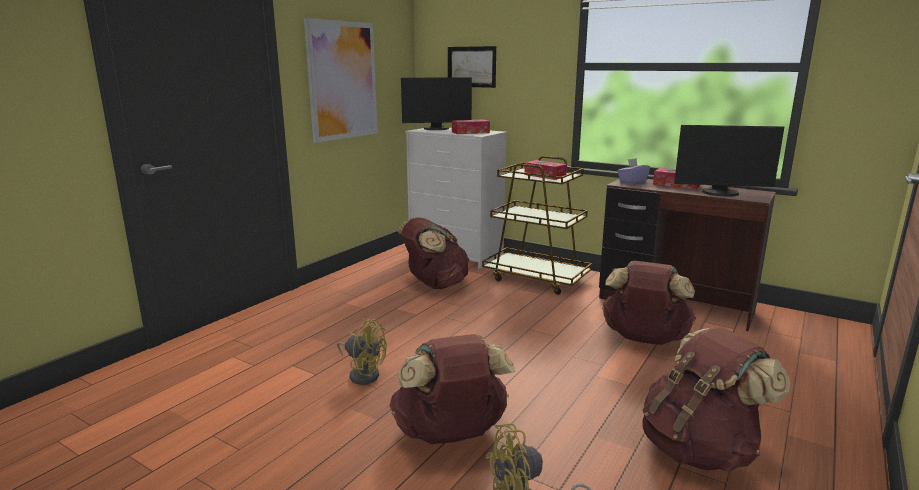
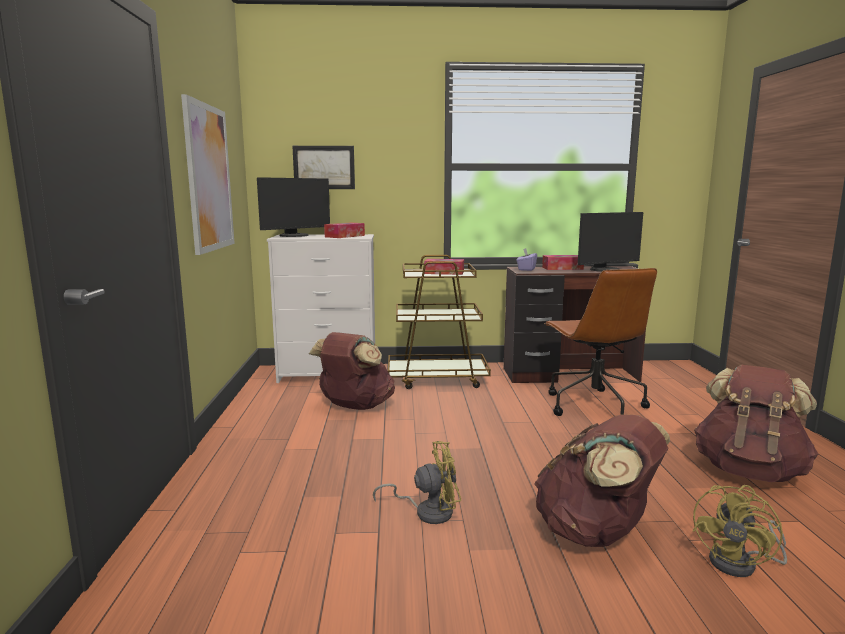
camera: 35 degrees left, 5 degrees down
(644, 340) = (593, 406): brown backpack -> brown office chair

